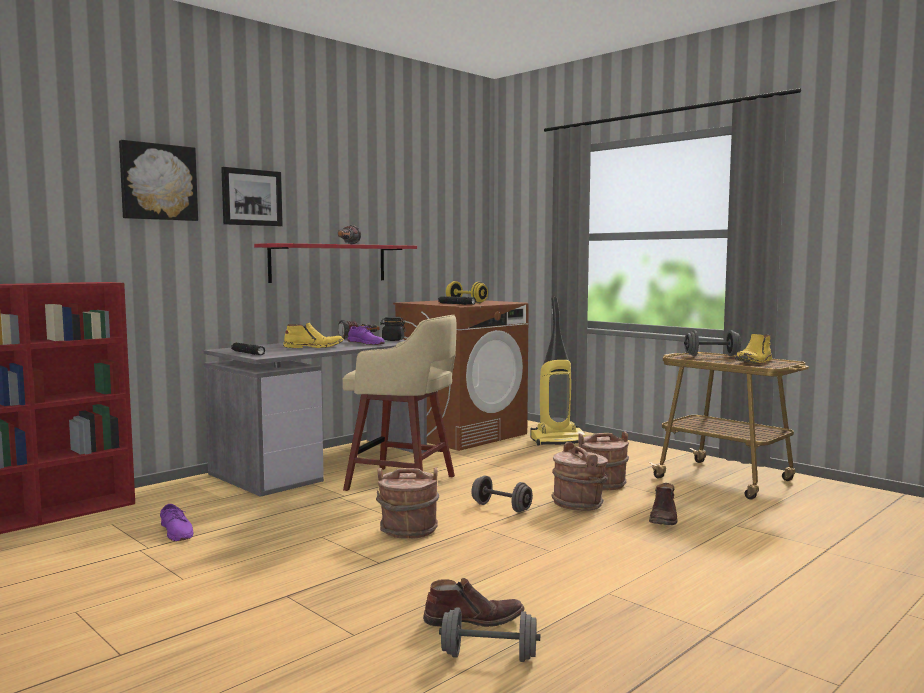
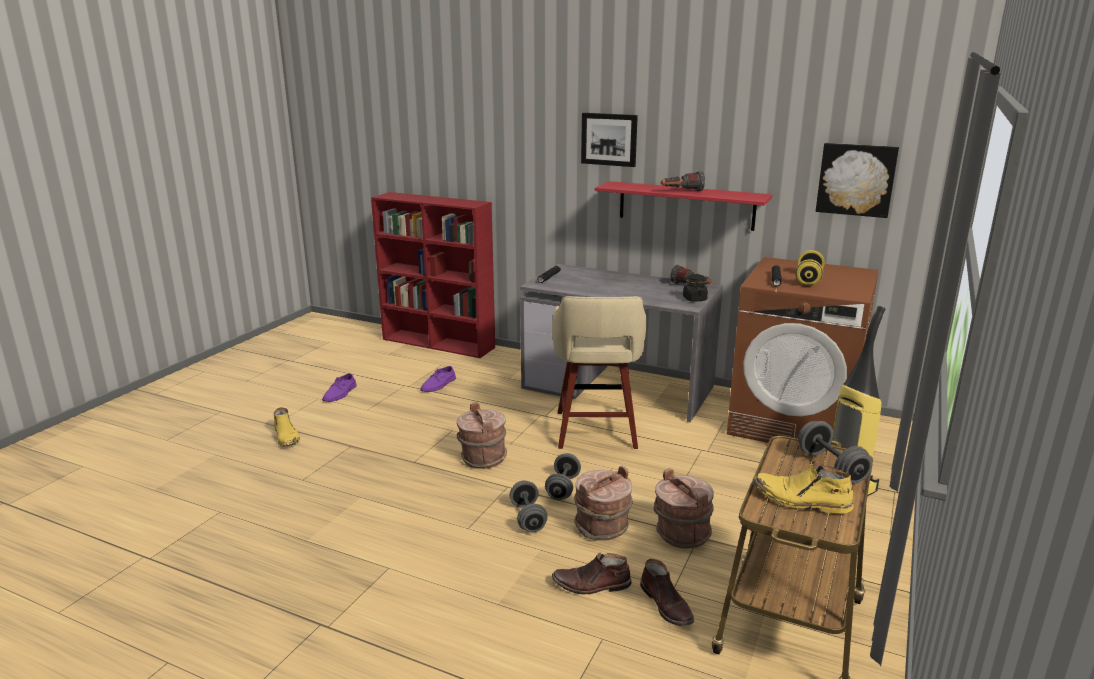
camera: 70 degrees right, 15 degrees up
(158, 182) = (533, 127): picture -> picture (856, 179)
(313, 347) = (606, 286): yellow boot -> yellow boot (287, 437)
(366, 343) = (659, 295): purple shoe -> purple shoe (340, 393)
(473, 620) = (329, 516): brown boot -> brown boot (667, 605)
(489, 656) = (279, 531): grey dumbbell -> grey dumbbell (528, 518)

